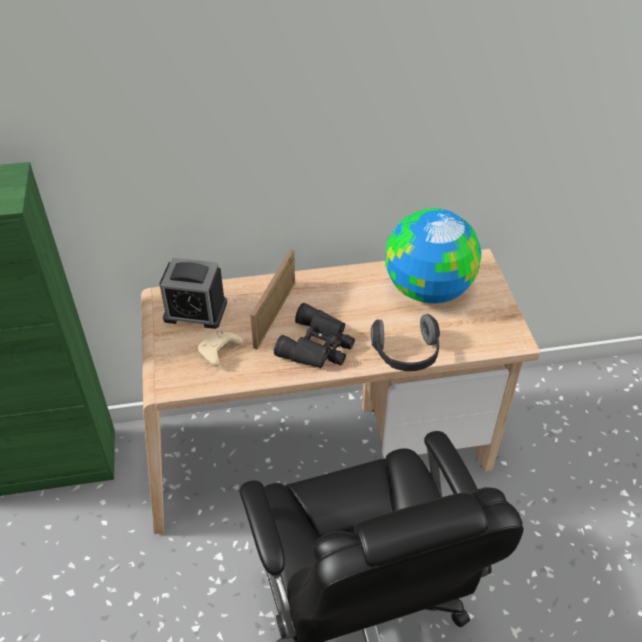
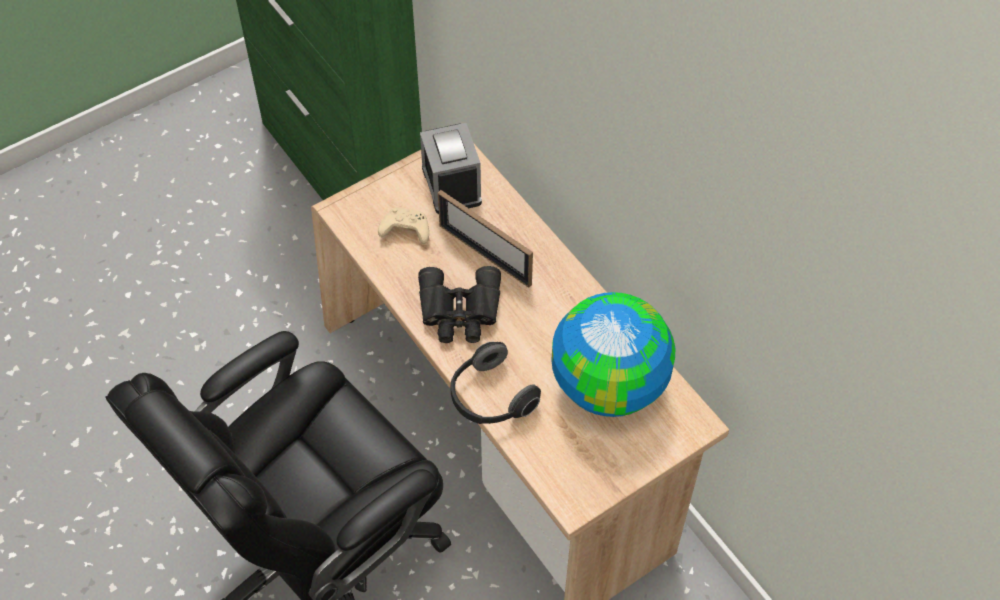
camera: 65 degrees right, 10 degrees up
(275, 314) = (485, 255): picture frame -> picture frame turned 135 degrees counterclockwise

